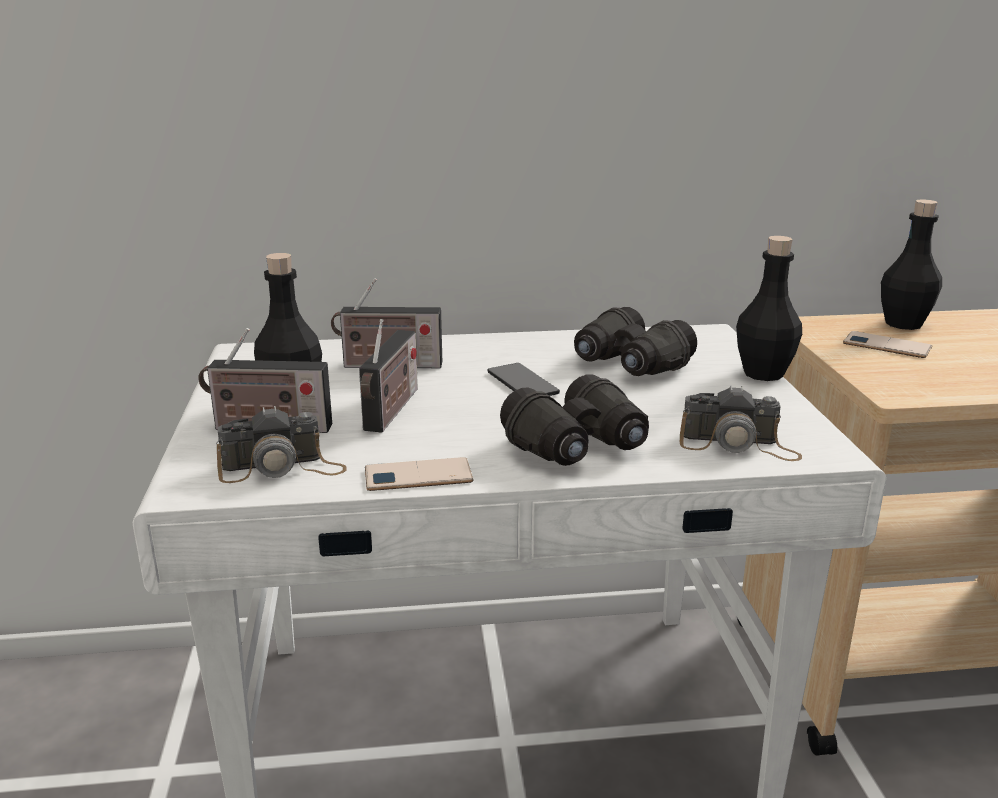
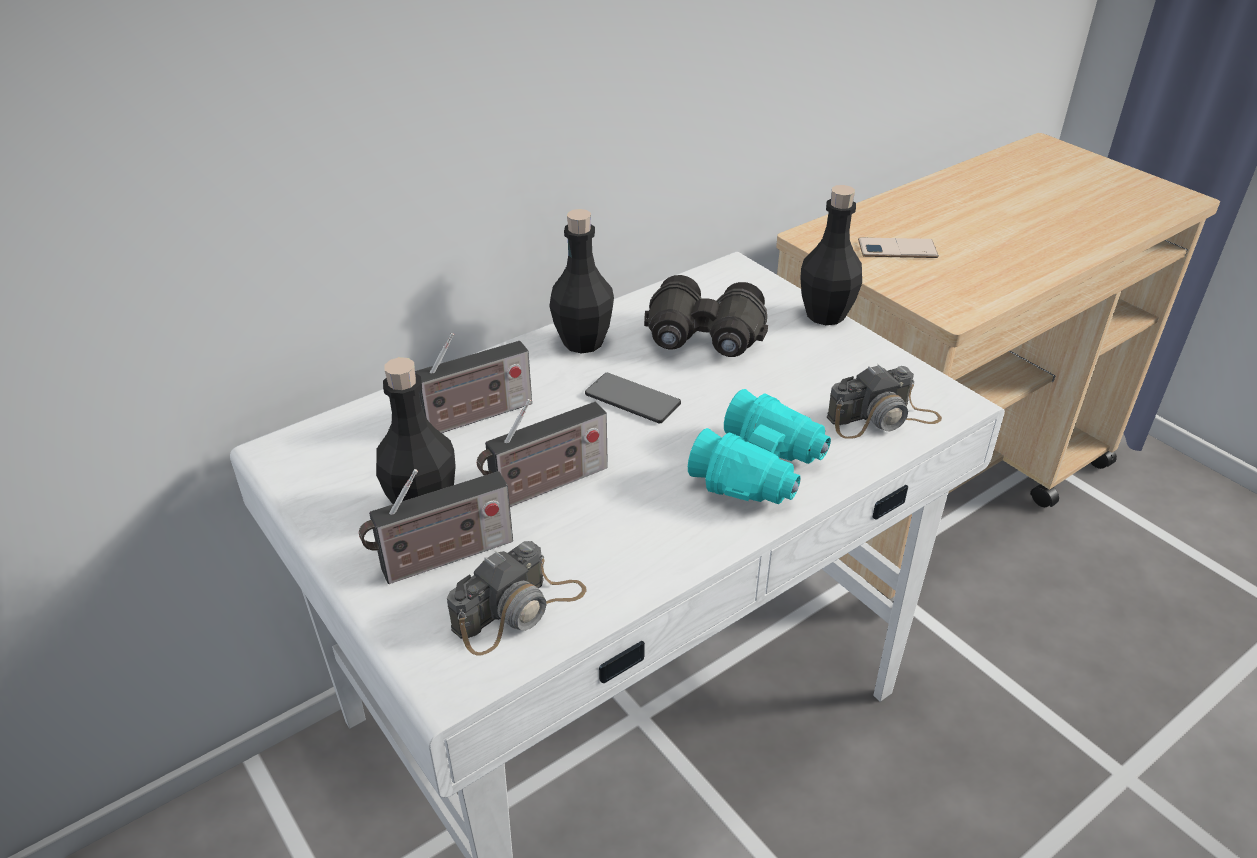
camera: 30 degrees left, 15 degrees up
(391, 411) = (545, 486): radio -> radio turned 75 degrees clockwise
(418, 475) = (658, 565): phone -> none
(578, 447) = (761, 470): black binoculars -> turquoise binoculars
(903, 324) = (887, 214): black bottle -> black bottle (583, 342)

